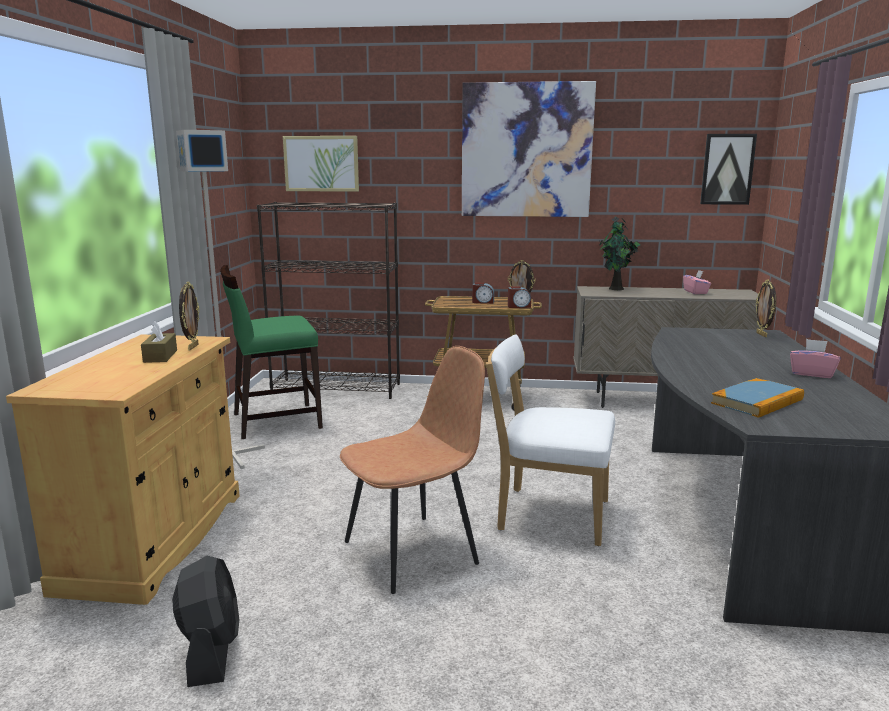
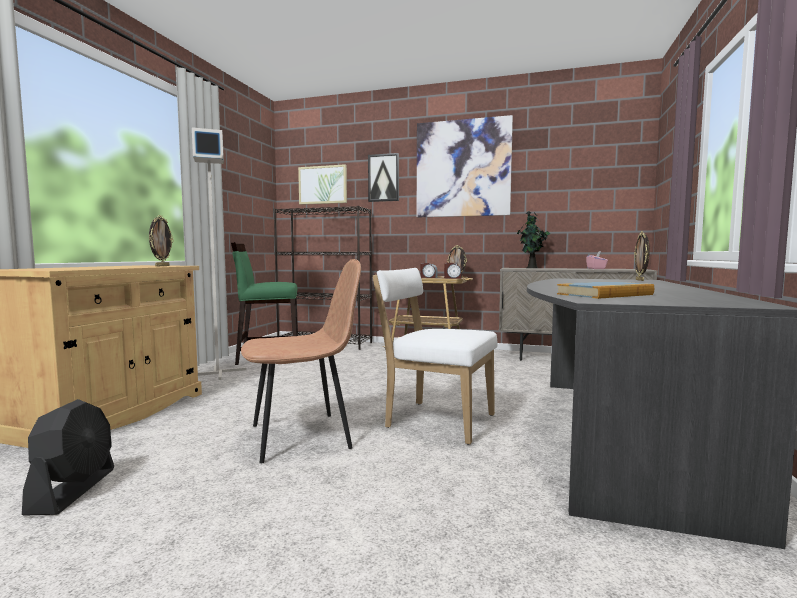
camera: 10 degrees right, 10 degrees down
(160, 356) = (130, 266): brown tissue box -> none
(727, 169) = (619, 174): picture -> picture (383, 178)
(811, 373) = (673, 288): pink tissue box -> none

